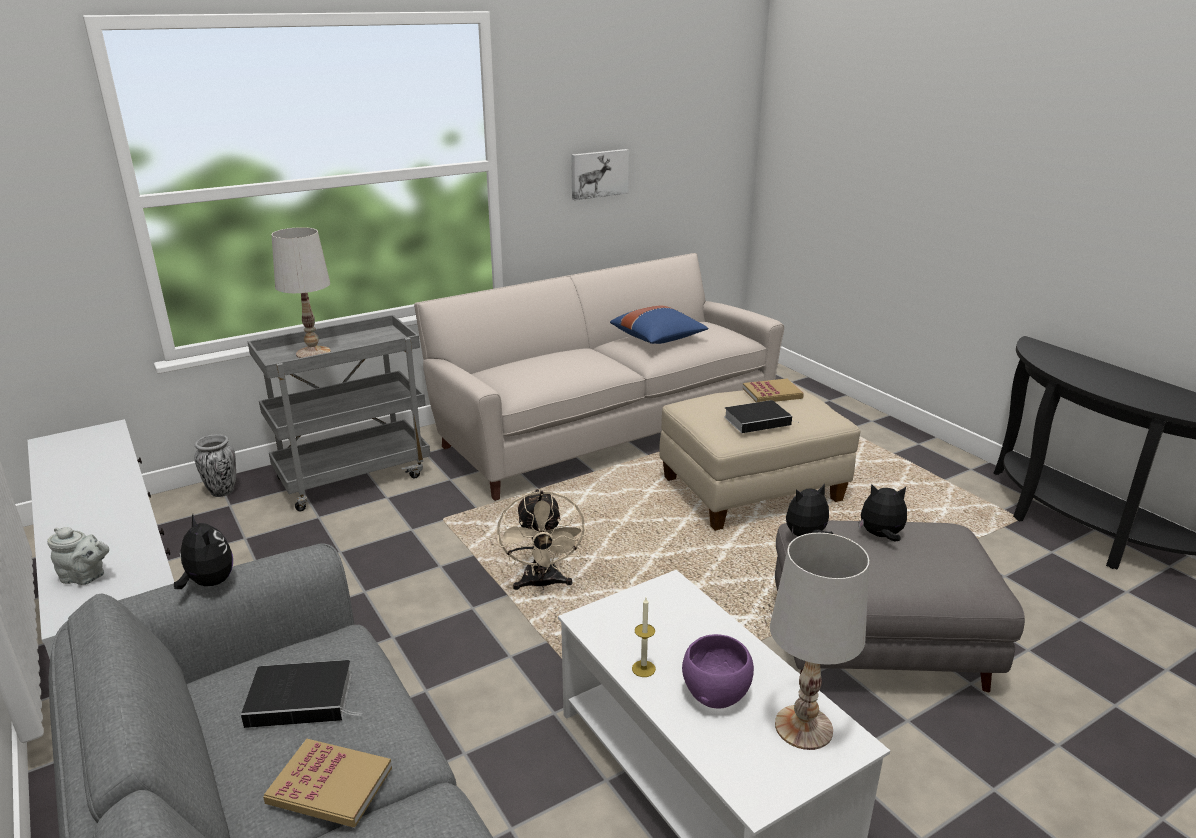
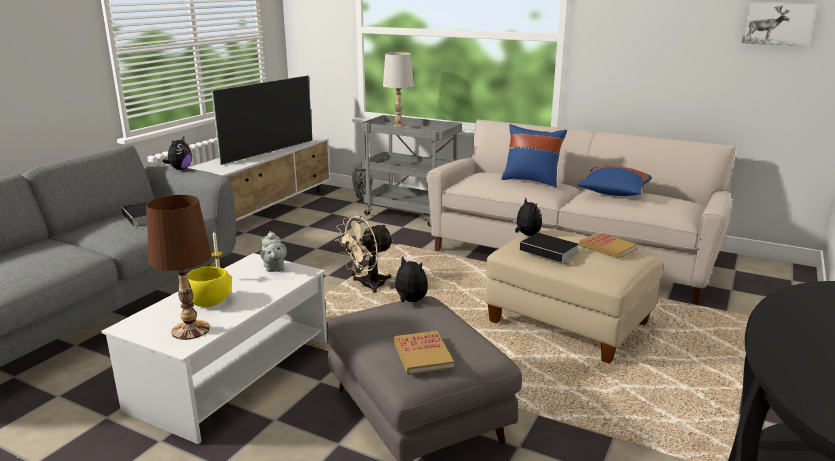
camera: 60 degrees right, 5 degrees down
(86, 577) = (203, 168): grey teapot -> grey teapot (274, 268)
(104, 488) = (268, 152): none -> television
(330, 786) = (93, 234): book -> book (422, 355)
(571, 358) = (531, 180): none -> blue pillow
(598, 174) = (656, 58): picture -> picture (777, 23)
(714, 692) = (209, 301): purple bowl -> yellow bowl
(804, 728) = (190, 330): white table lamp -> brown table lamp
(880, 536) = (436, 323): plush toy -> plush toy (526, 235)

